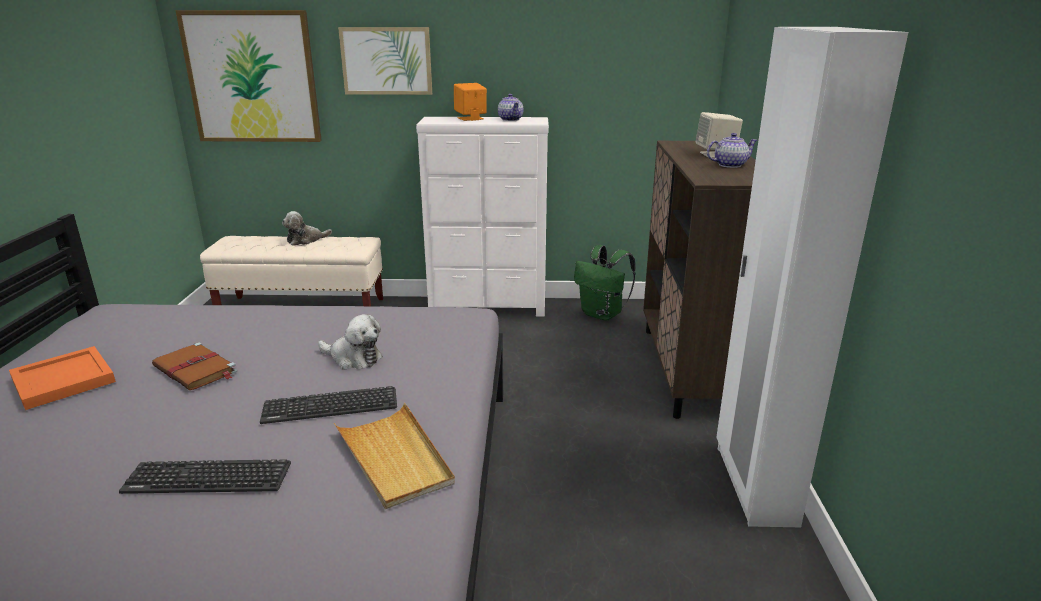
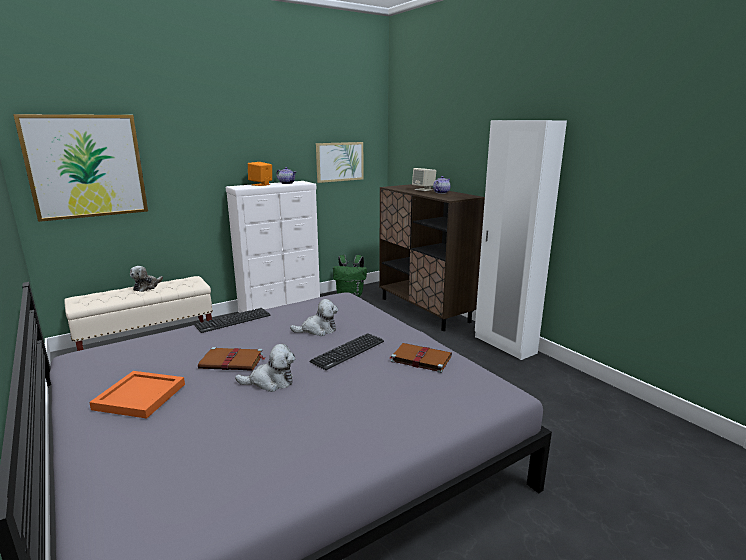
camera: 35 degrees left, 5 degrees down
(183, 414) = (270, 382): none -> plush toy
(208, 478) = (345, 399): keyboard -> keyboard (233, 321)
(386, 61) = (196, 150): picture -> picture (339, 161)
(394, 458) = (420, 359): beige tray -> brown book

